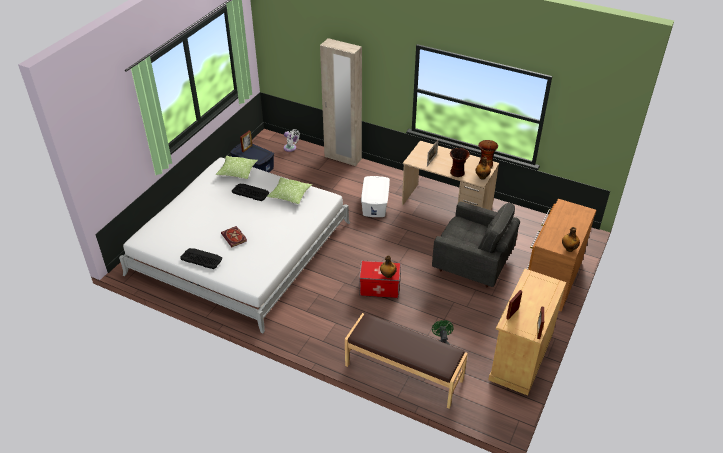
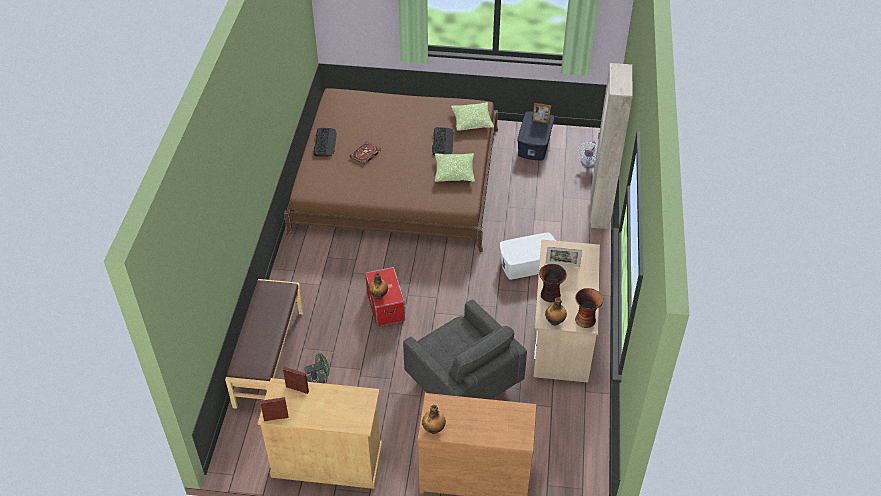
camera: 70 degrees right, 5 degrees up
(241, 248) = (397, 179): white bed -> brown bed
(473, 265) = (463, 384): grey armchair -> grey armchair turned 45 degrees counterclockwise

